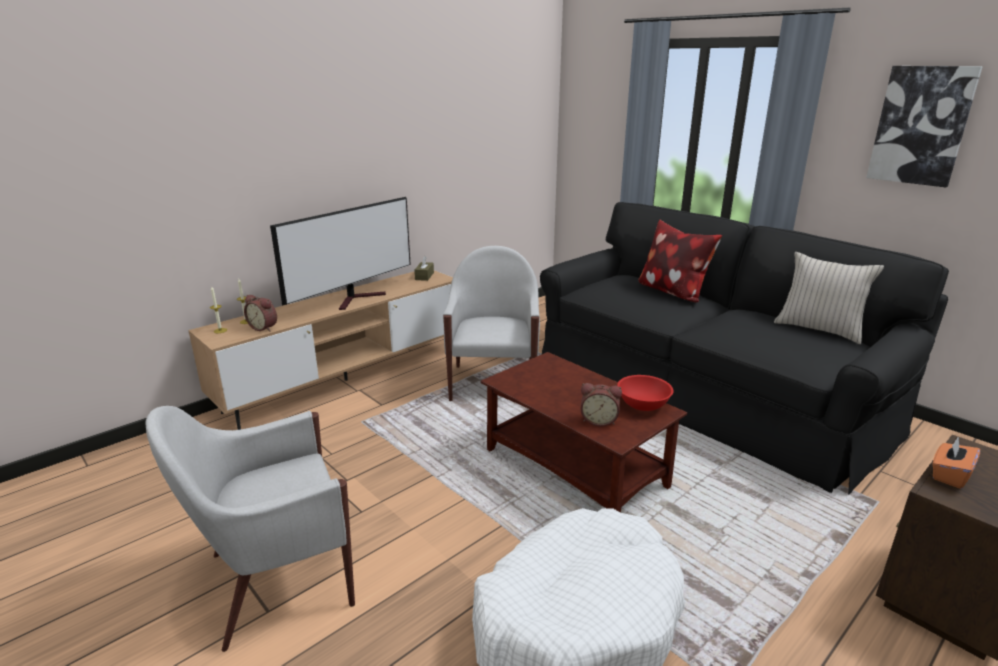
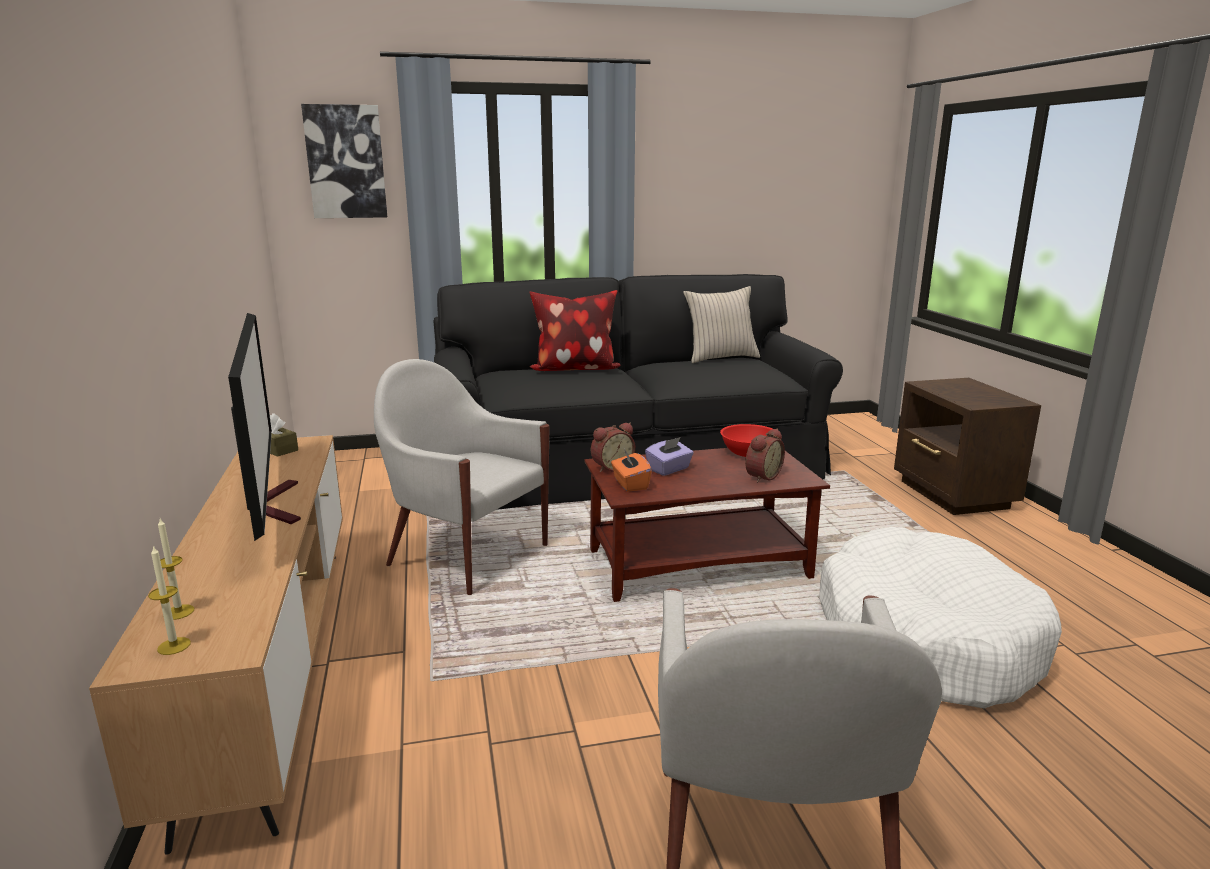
camera: 60 degrees left, 5 degrees down
(264, 327) = (248, 597): alarm clock -> alarm clock (611, 467)
(565, 383) = (669, 469): none -> purple tissue box
(921, 125) = (713, 168): picture -> picture (346, 162)
(949, 475) = (956, 397): orange tissue box -> orange tissue box (630, 484)

